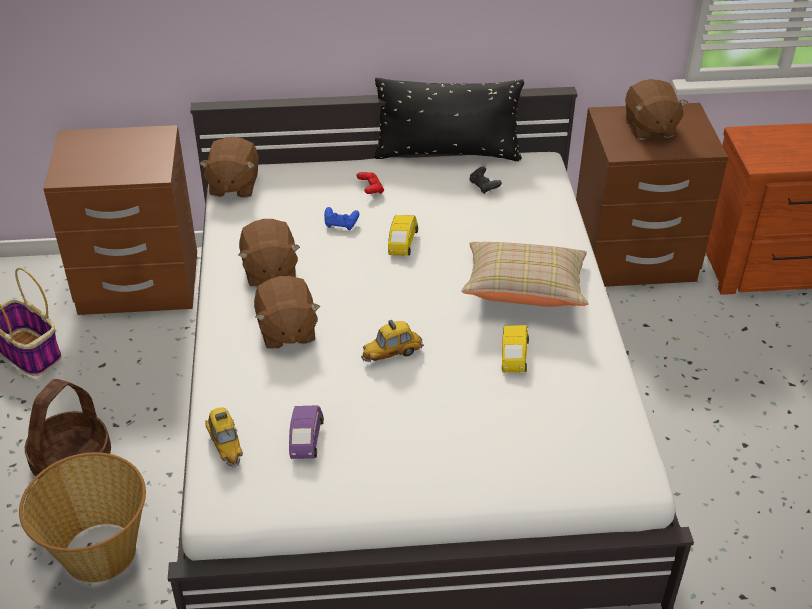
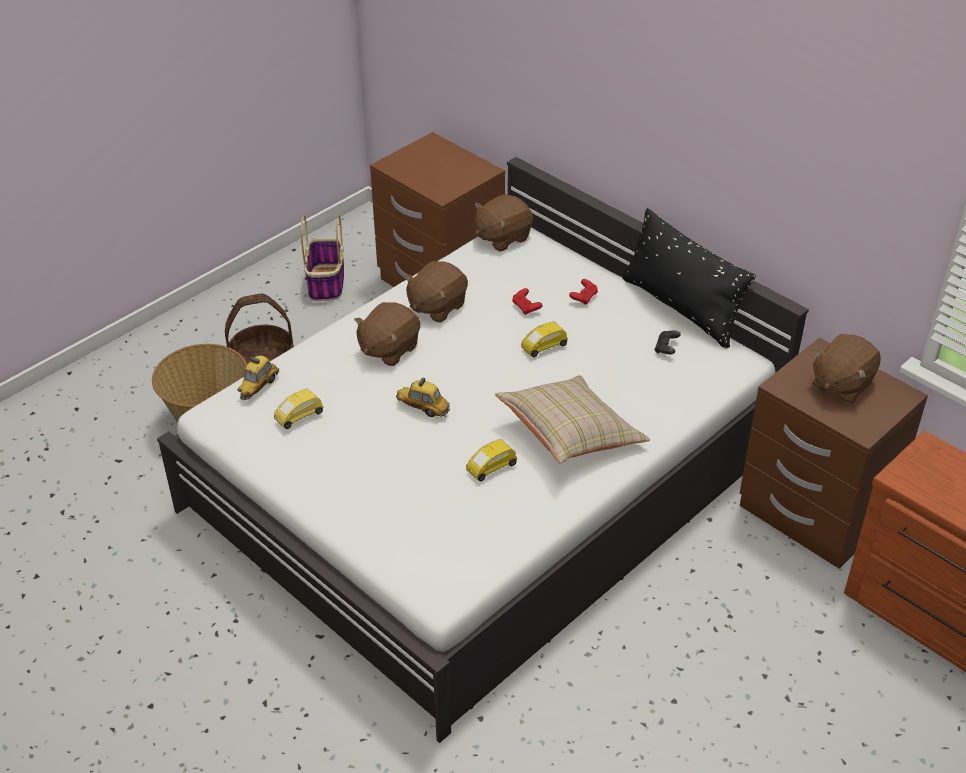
camera: 50 degrees right, 0 degrees up
(305, 440) = (299, 416): purple toy car -> yellow toy car
(341, 224) = (526, 307): blue game controller -> red game controller

